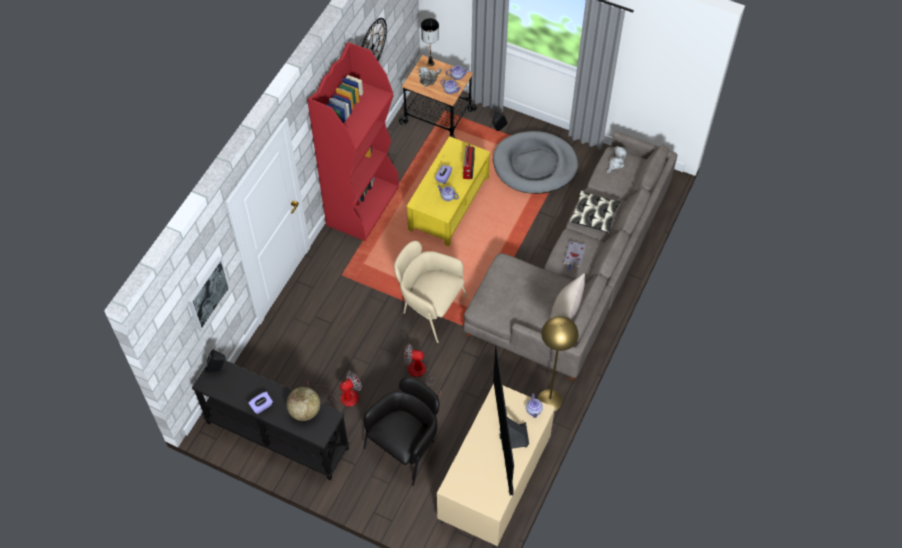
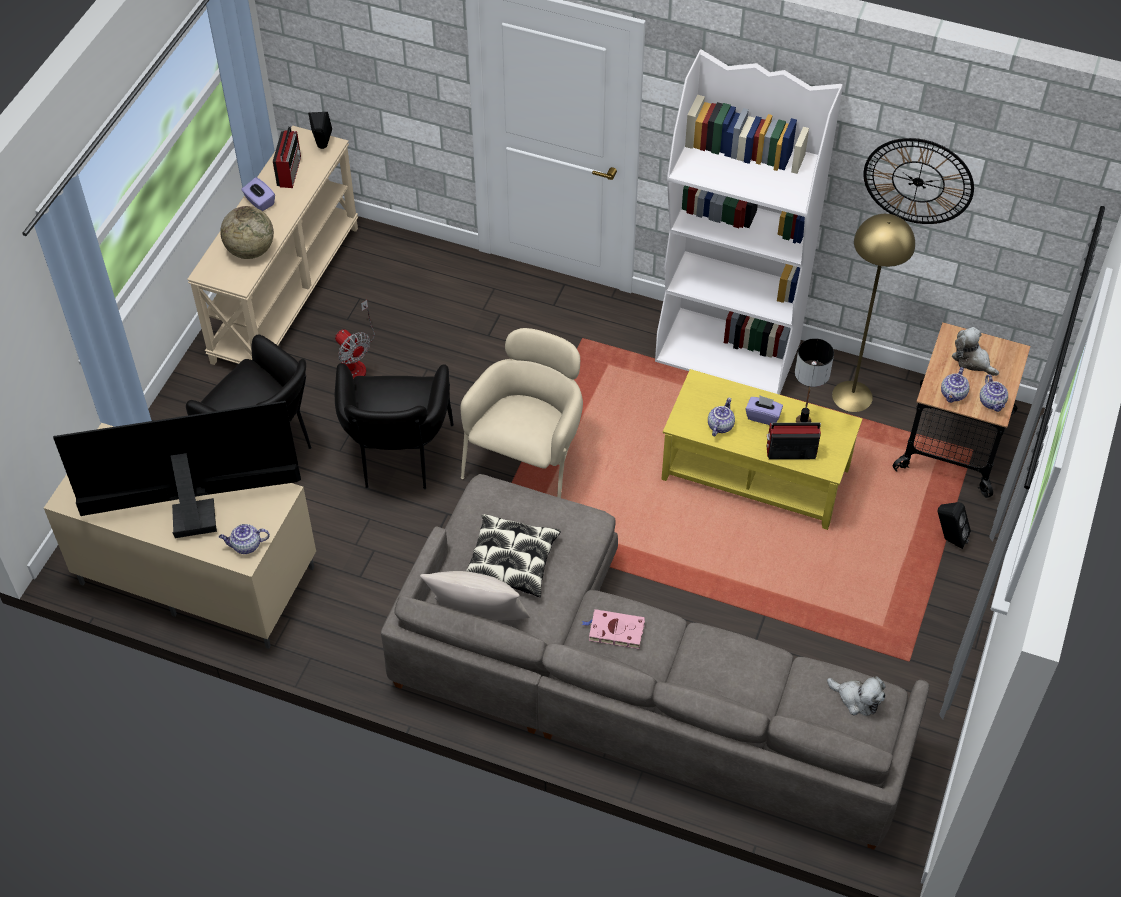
camera: 85 degrees right, 5 degrees down
(207, 293) = (383, 56): picture -> none
(236, 388) = (290, 171): none -> radio
(276, 436) = (285, 293): black console table -> beige console table
(362, 205) = (729, 352): red bookcase -> white bookcase
(420, 374) = (398, 459): fan -> black armchair
(430, 63) = (1011, 360): table lamp -> table lamp (803, 421)
(535, 165) = (875, 604): grey dog bed -> none
(549, 400) = (353, 650): yellow floor lamp -> yellow floor lamp (852, 396)
(574, 256) = (614, 631): grey book -> pink book
(594, 215) = (718, 663): pillow -> pillow (511, 562)

